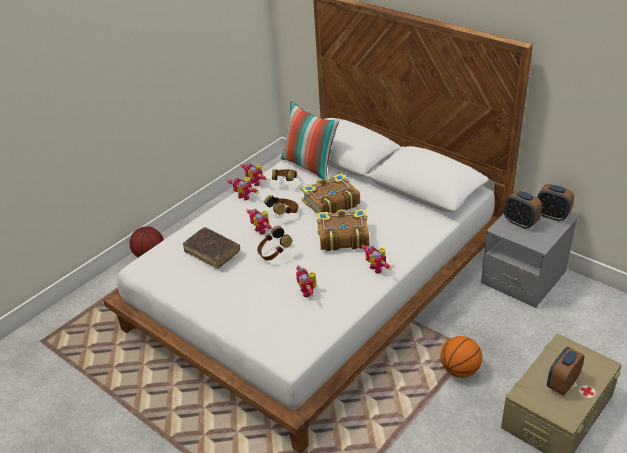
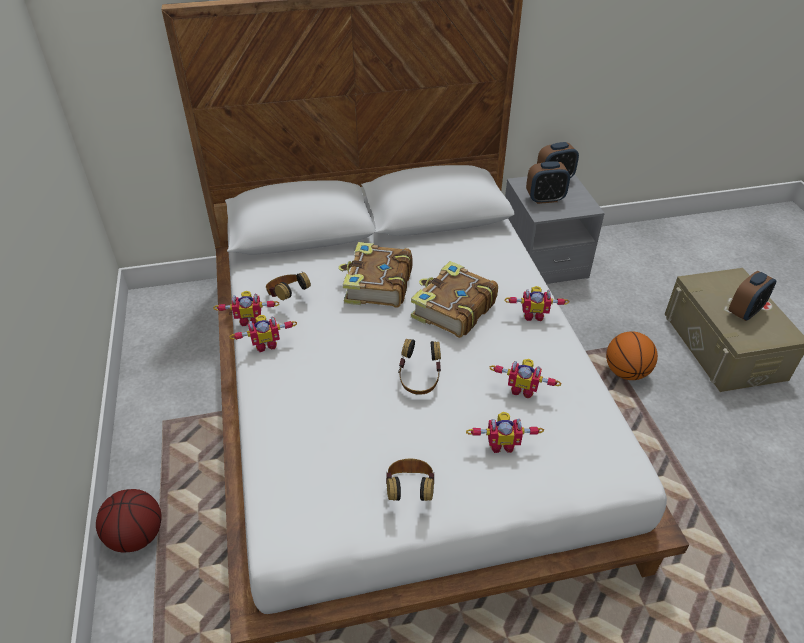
camera: 55 degrees left, 5 degrees up
(212, 252) = (351, 435): brown book -> none
(262, 230) = (360, 365): toy robot -> toy robot (501, 444)
(284, 214) = (351, 331): headphones -> headphones (410, 490)
(310, 166) = (283, 262): pillow -> none
(562, 384) = (745, 312): alarm clock -> alarm clock turned 120 degrees counterclockwise

